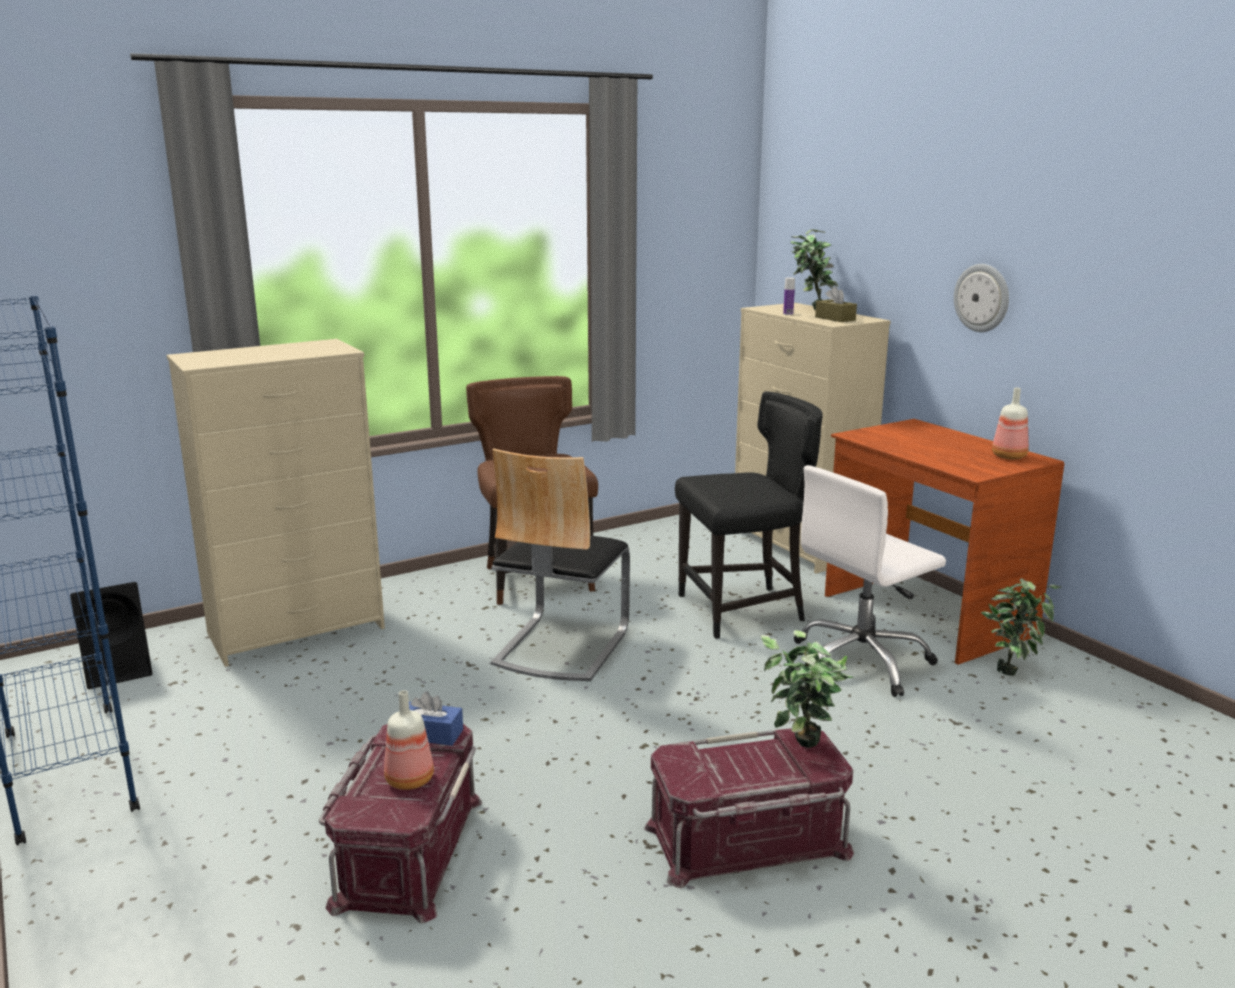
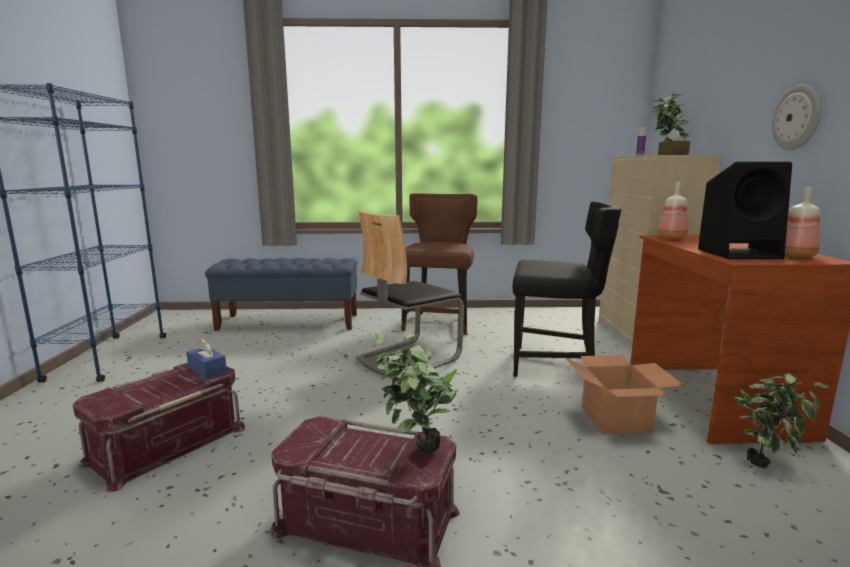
camera: 30 degrees right, 5 degrees down
(120, 669) = (196, 322): black speaker -> black speaker (740, 254)
(298, 630) = (289, 322): beige dresser -> blue bench
(408, 779) = (156, 390): bottle -> bottle (671, 238)
(861, 662) = (614, 418): white office chair -> cardboard box

